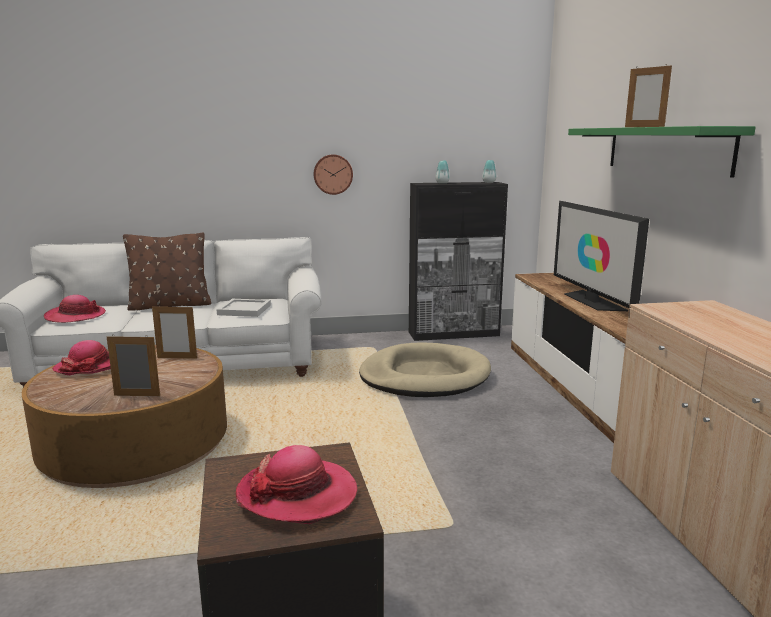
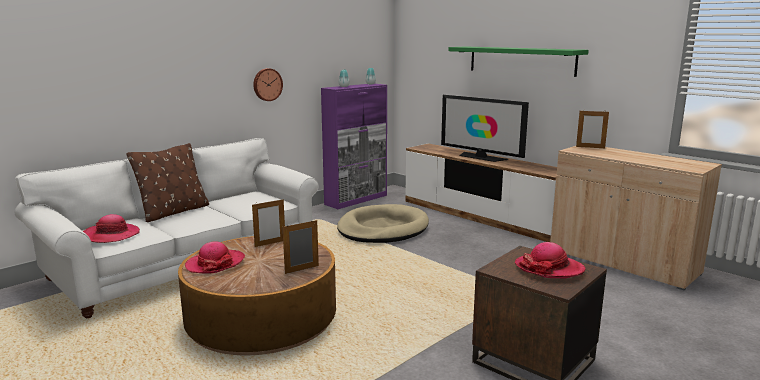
camera: 35 degrees left, 0 degrees up
(245, 310) = (252, 203): white tray -> none
(454, 334) = (356, 200): black cabinet -> purple cabinet
(644, 127) = (517, 48): picture frame -> picture frame (590, 147)

